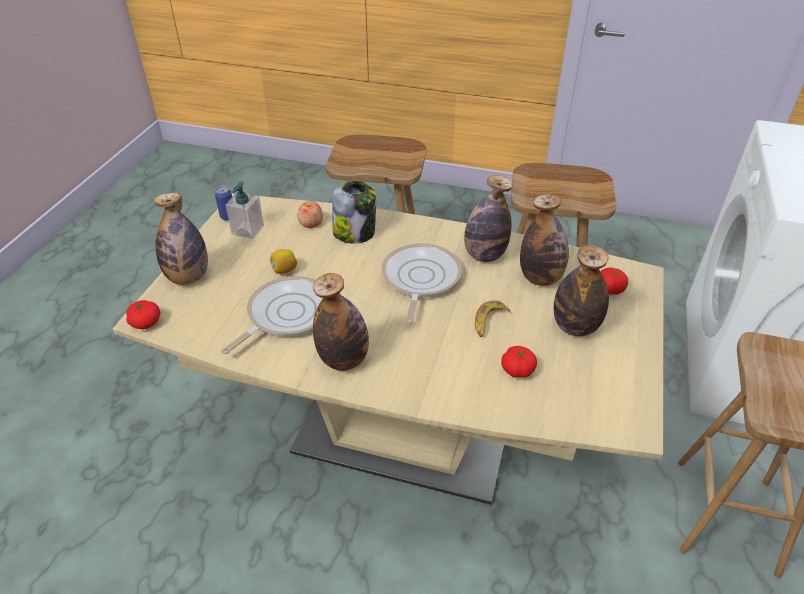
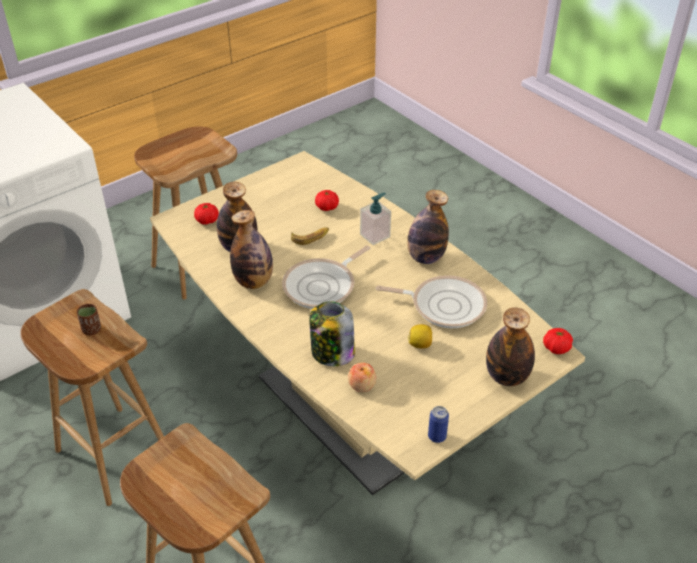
camera: 145 degrees left, 0 degrees up
(247, 230) = (426, 407): soap dispenser -> soap dispenser (375, 235)
(286, 314) = (444, 305): frying pan -> frying pan turned 150 degrees counterclockwise
(560, 191) = (92, 330): none -> brown cup
(575, 327) = (262, 212): bottle -> none

